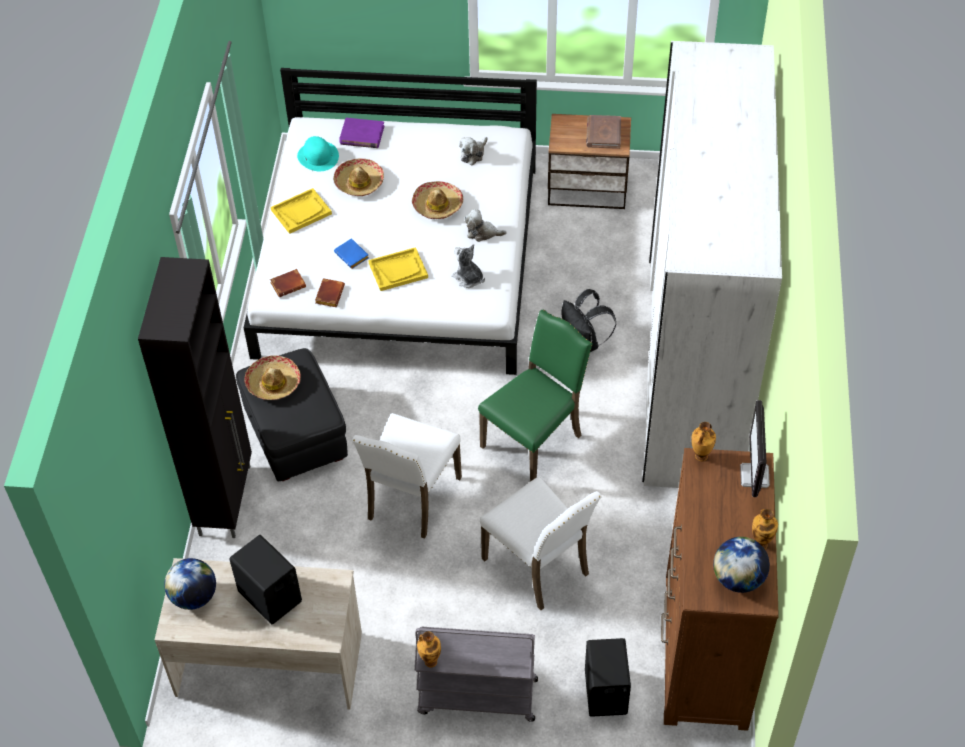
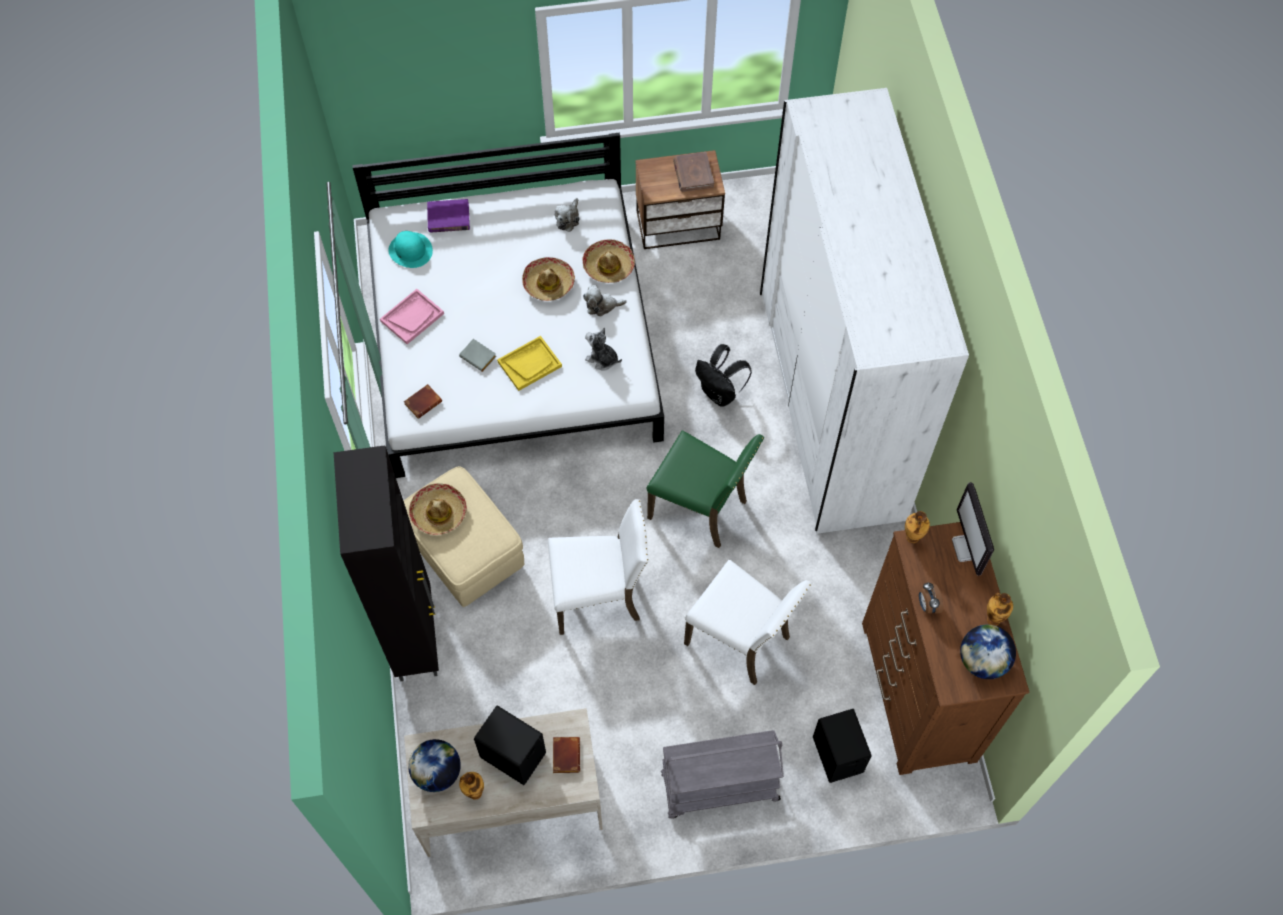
camera: 15 degrees left, 10 degrees up
(295, 433) = (464, 550): black ottoman -> beige ottoman
(301, 212) = (412, 317): yellow tray -> pink tray
(329, 294) = (467, 404): brown book -> brown book (565, 755)
(353, 256) = (479, 357): blue book -> grey book
(359, 182) = (461, 272): hat -> hat (608, 266)
(411, 499) = (598, 596): white chair -> white chair turned 105 degrees counterclockwise
(430, 661) = (683, 781): vase -> vase (474, 792)
(534, 441) = (700, 508): green chair -> green chair turned 90 degrees clockwise
(697, 518) = (927, 605): none -> alarm clock

